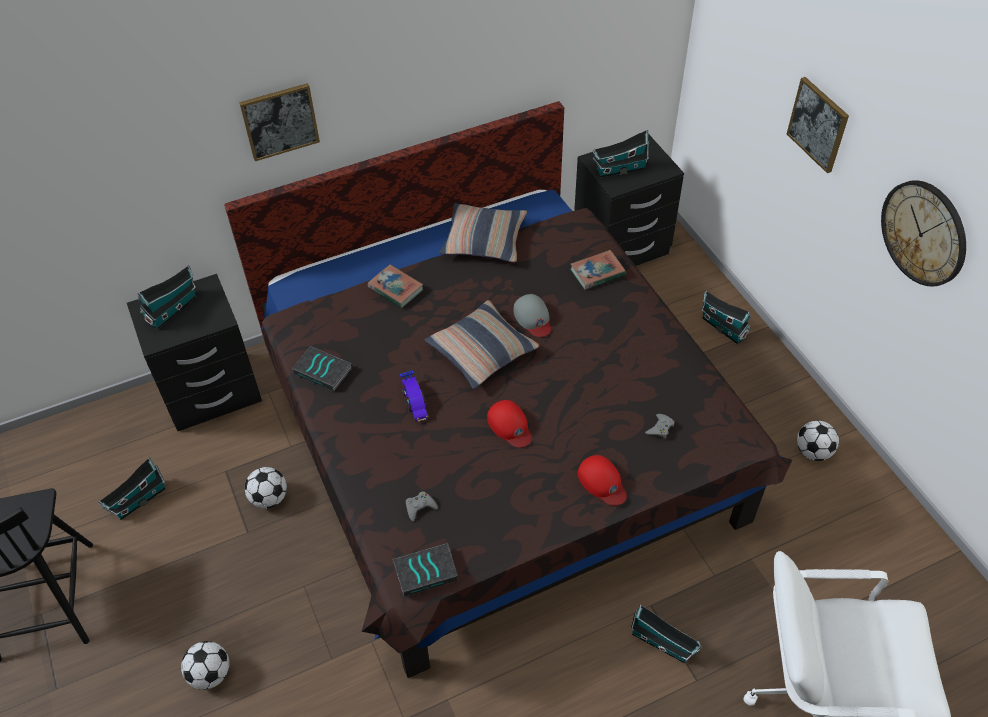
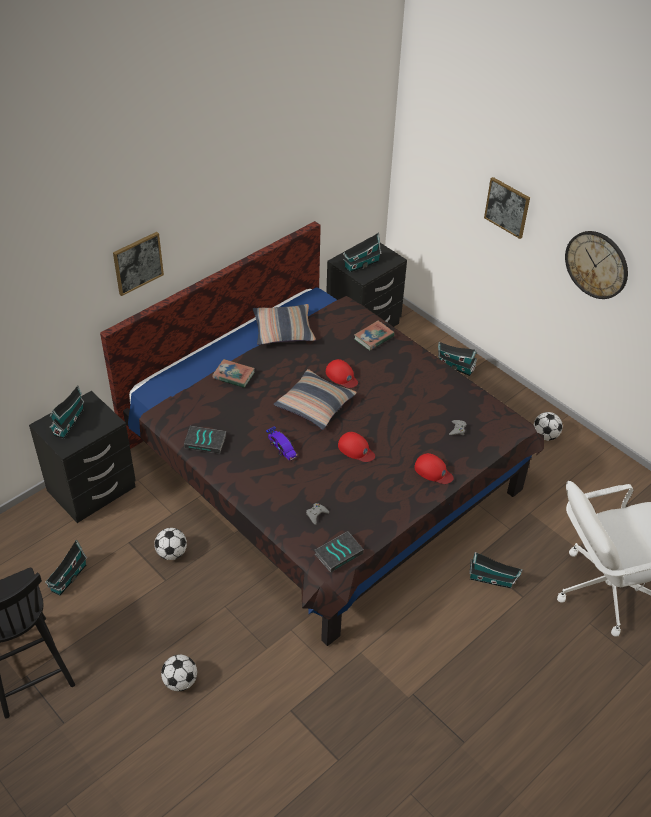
camera: 20 degrees left, 5 degrees down
(533, 318) = (341, 376): grey cap -> red cap

